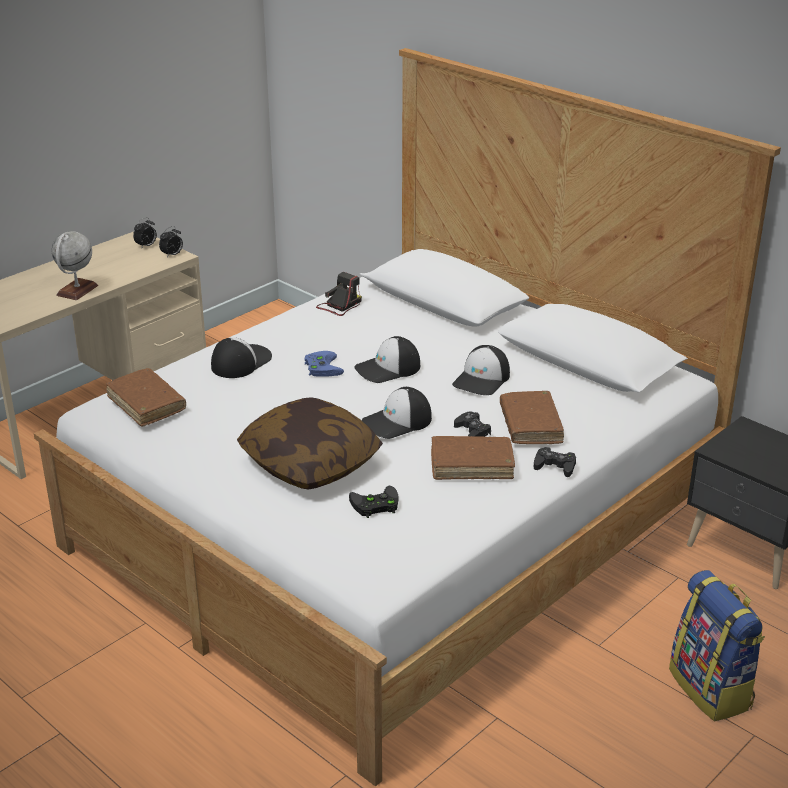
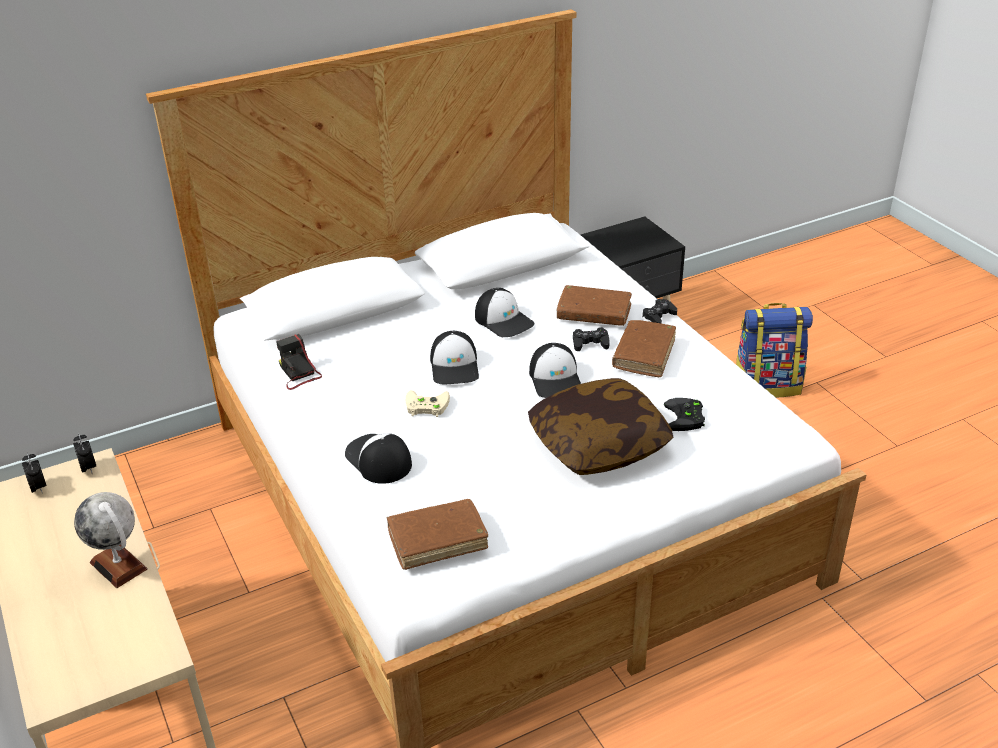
camera: 70 degrees left, 5 degrees up
(321, 367) = (425, 406): blue game controller -> beige game controller

